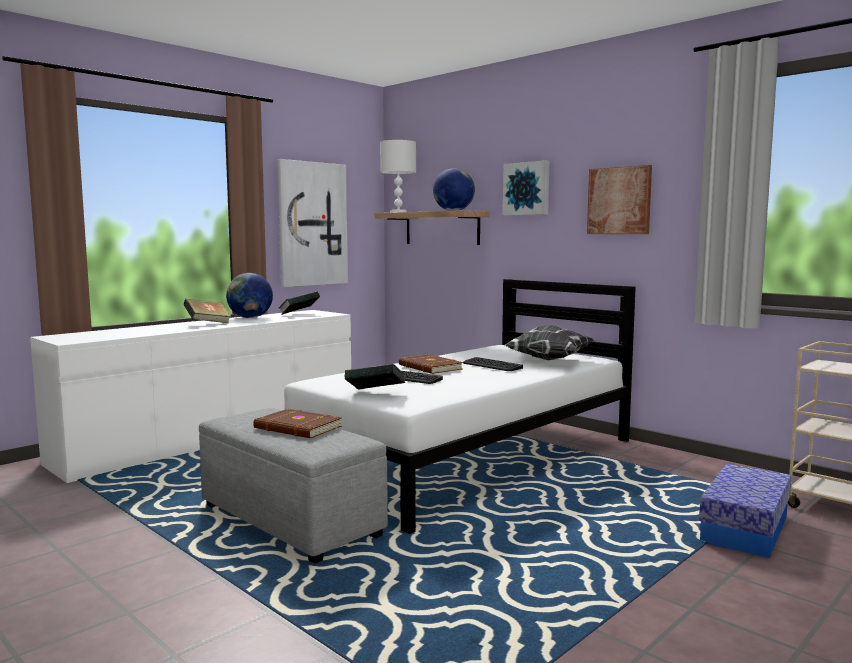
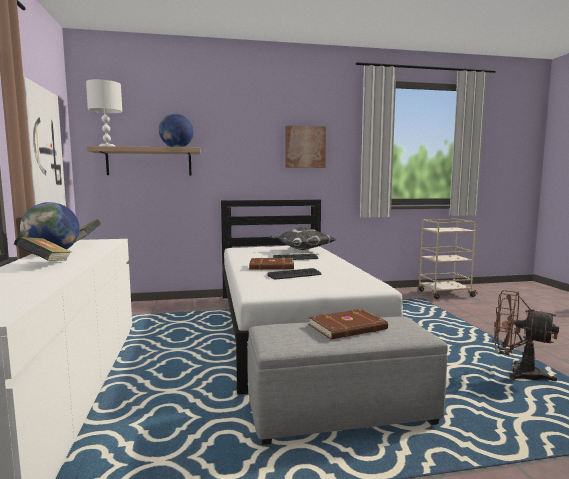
camera: 55 degrees left, 0 degrees up
(375, 393) = (332, 287): book -> none
(527, 188) = (234, 135): picture -> none
(535, 598) = (517, 373): none -> brown fan
(744, 528) = (454, 312): storage box -> none

